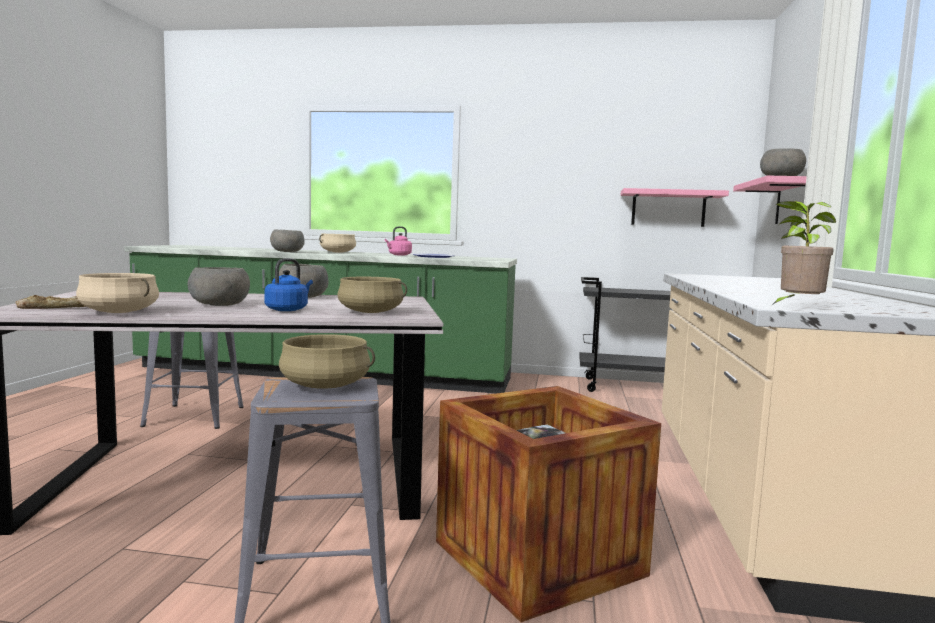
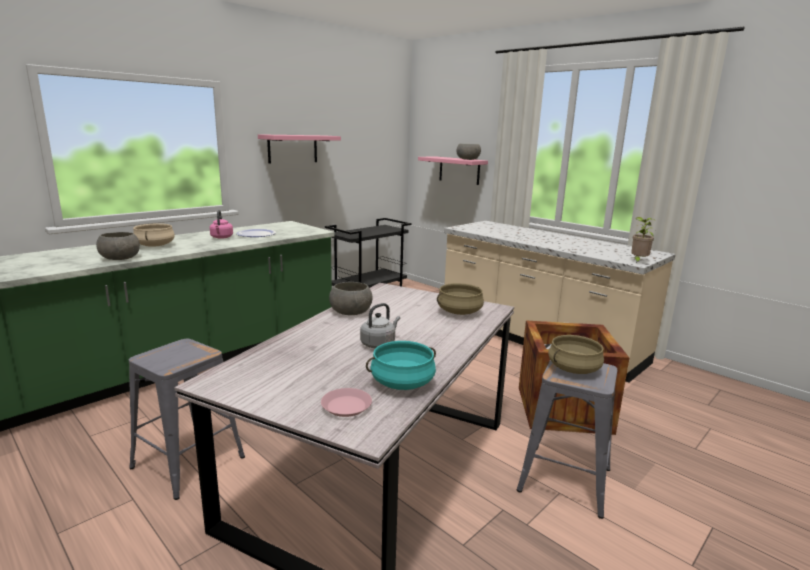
camera: 55 degrees left, 10 degrees up
(54, 308) = (346, 406): bread -> pink plate
(120, 312) = (402, 382): beige cooking pot -> turquoise cooking pot
(220, 304) = (379, 344): grey bowl -> grey kettle
(288, 309) = (428, 329): blue kettle -> none
(668, 208) = (368, 169): pink shelf -> pink shelf (292, 148)

